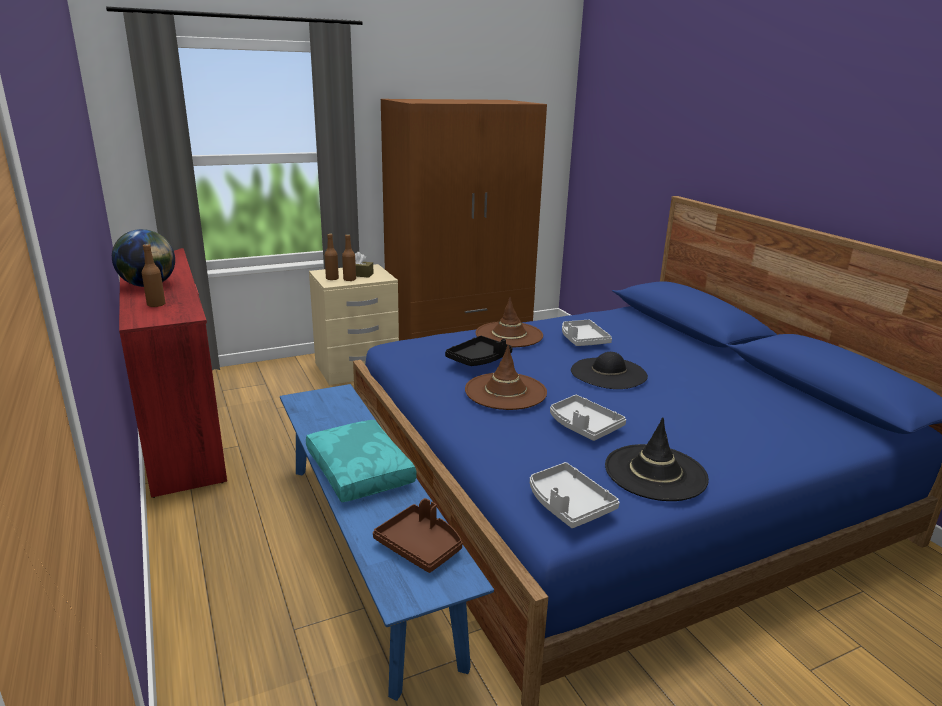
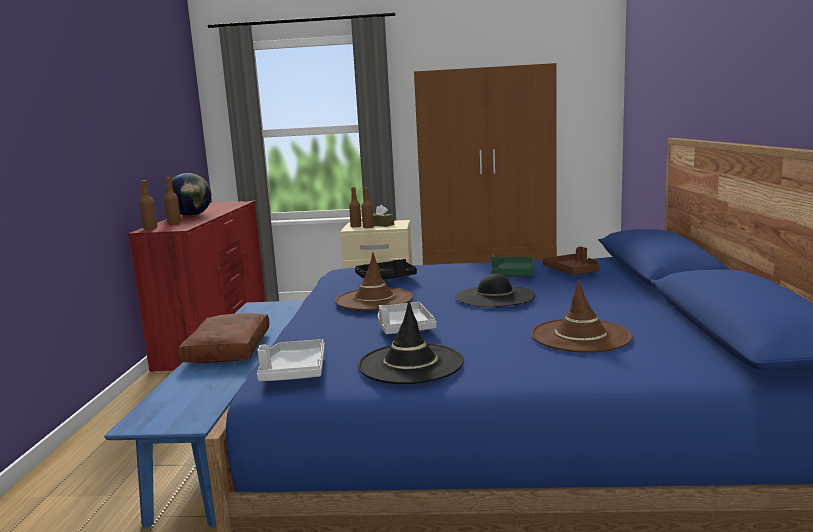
camera: 30 degrees right, 10 degrees down
(138, 317) = (150, 228): none -> brown bottle
(361, 471) = (230, 349): turquoise pillow -> brown pillow
(420, 546) = (197, 398): brown tray -> brown tray (573, 272)
(509, 335) = (447, 267): brown hat -> brown hat (580, 336)
(582, 340) = (513, 274): grey tray -> green tray

